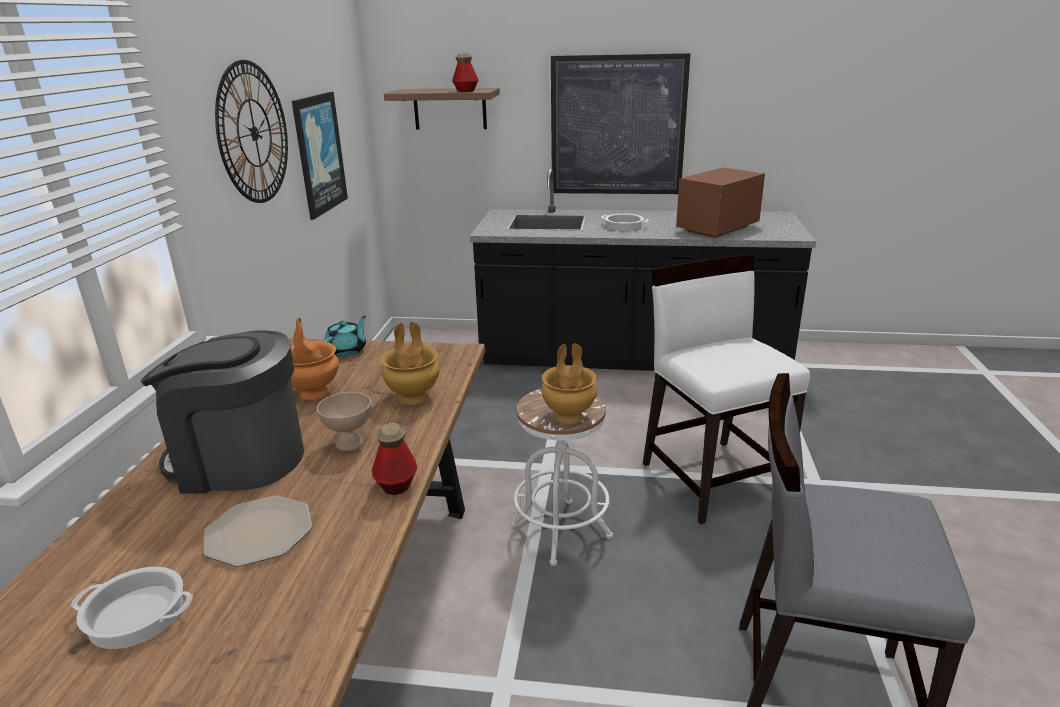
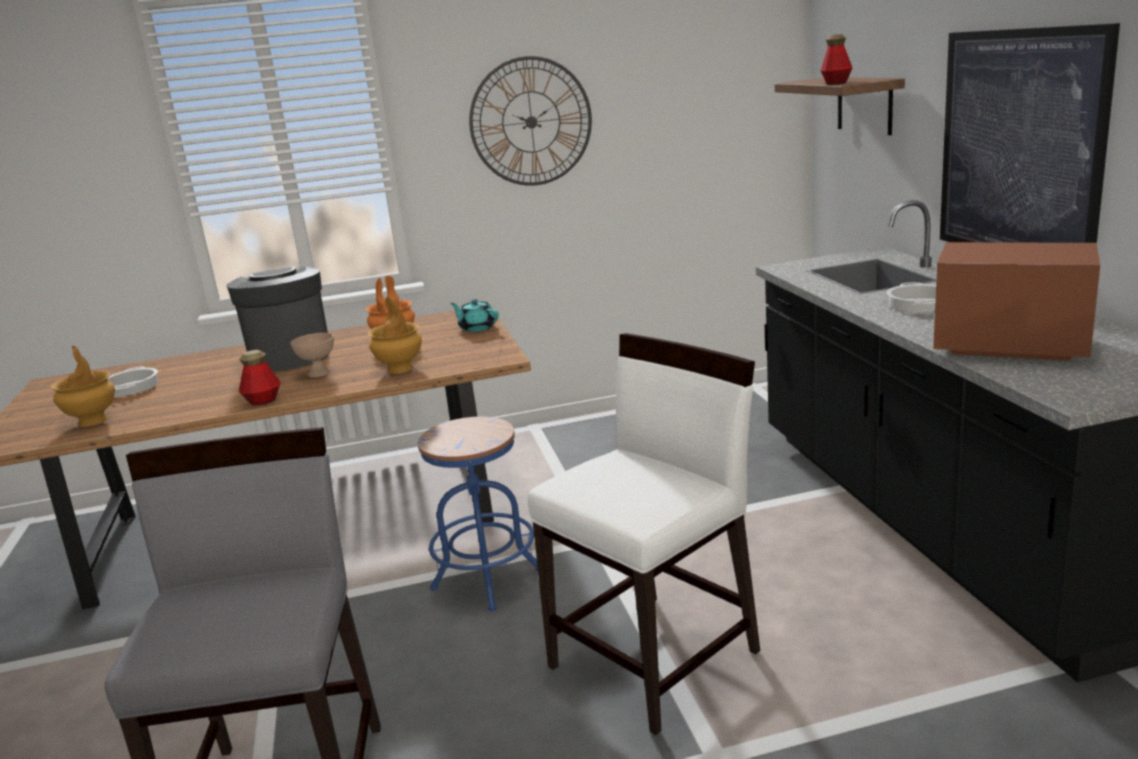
camera: 70 degrees right, 5 degrees down
(260, 532) = (206, 386): plate -> none
(319, 154) = (658, 147): picture -> none
(347, 351) = (477, 328): turquoise teapot -> turquoise teapot turned 150 degrees counterclockwise
(561, 531) = (487, 579): white stool -> blue stool
(569, 416) = (447, 442): brown vase -> brown vase (93, 421)

